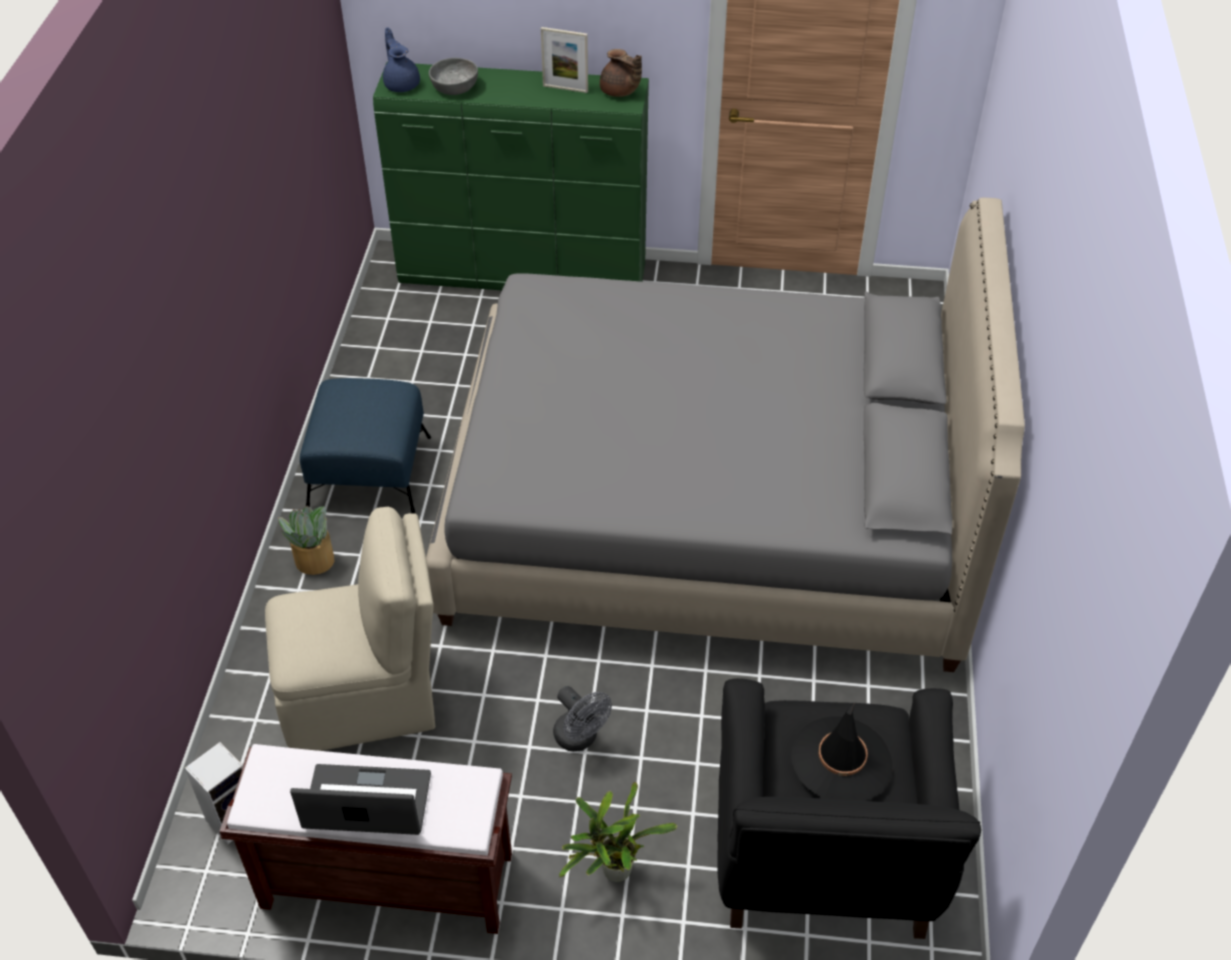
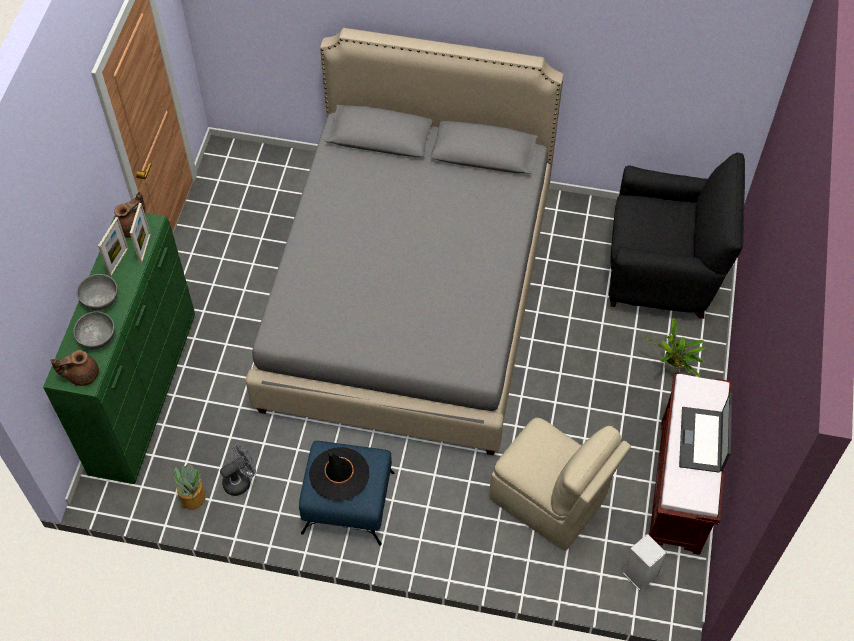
camera: 85 degrees left, 10 degrees up
(314, 560) = (430, 537): potted plant -> potted plant (192, 497)
(363, 697) = (549, 501): beige chair -> beige chair turned 135 degrees clockwise
(402, 84) = (82, 375): blue teapot -> brown teapot
(509, 83) = (100, 298): none -> grey bowl
(580, 738) = (584, 380): grey fan -> grey fan (240, 480)
(588, 105) = (145, 248): none -> picture frame
(841, 760) = (657, 225): black hat -> black hat (339, 474)

